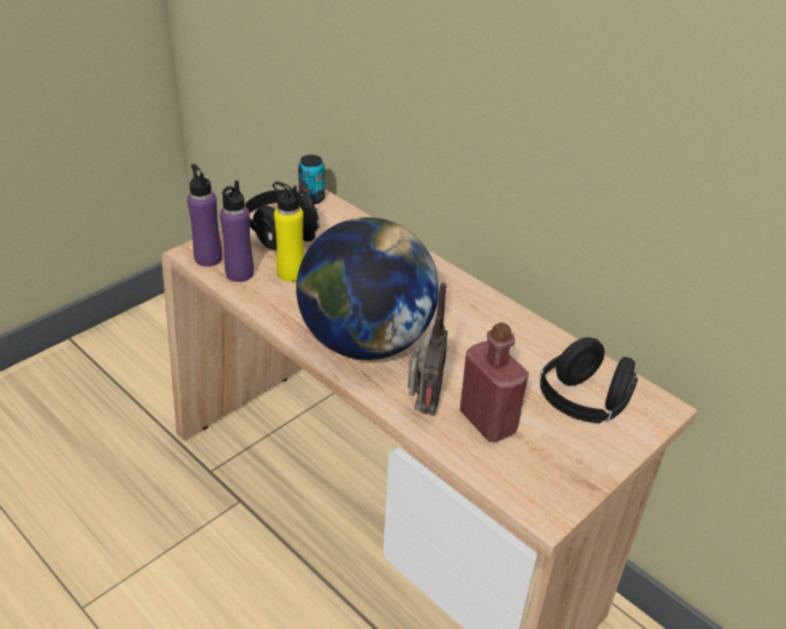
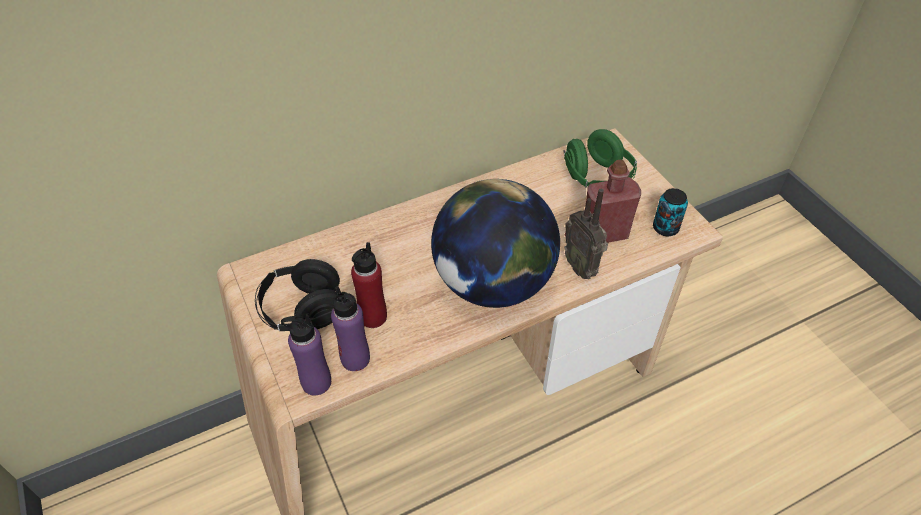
camera: 70 degrees left, 10 degrees up
(291, 273) = (372, 317): yellow bottle -> red bottle
(312, 198) = (250, 274): can -> can (665, 228)
(423, 408) = (582, 267): radio -> radio turned 150 degrees counterclockwise
(583, 403) = (597, 178): black headphones -> green headphones

